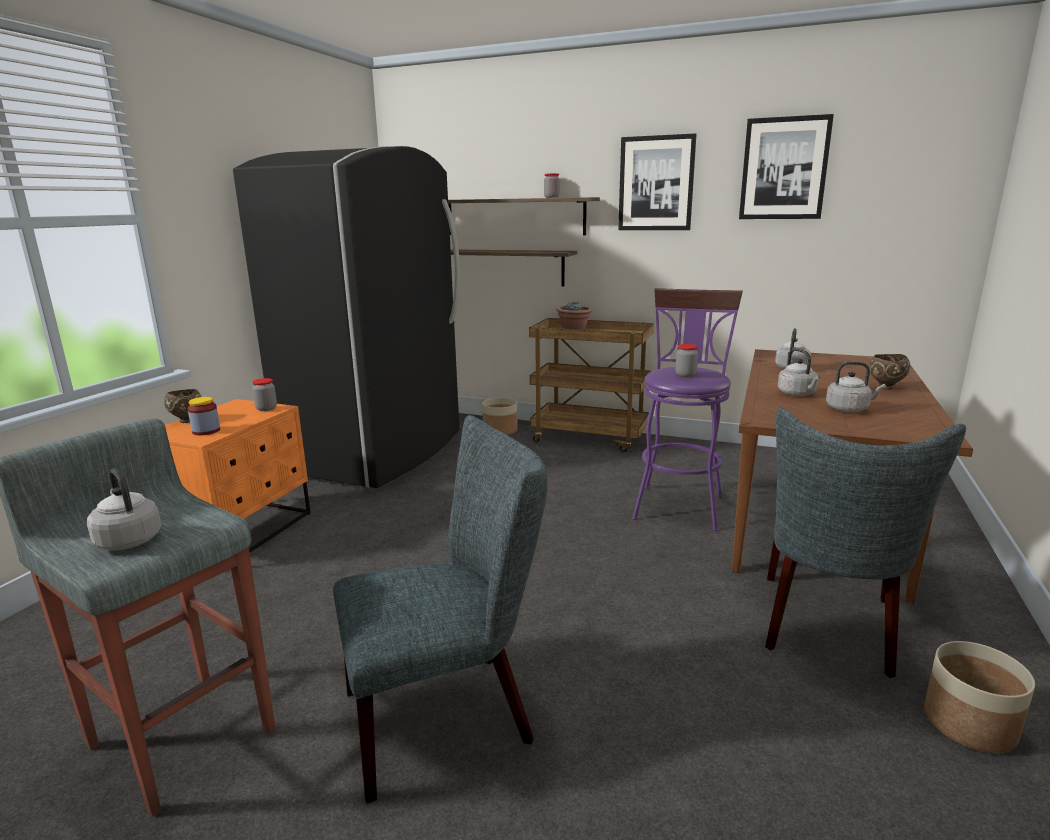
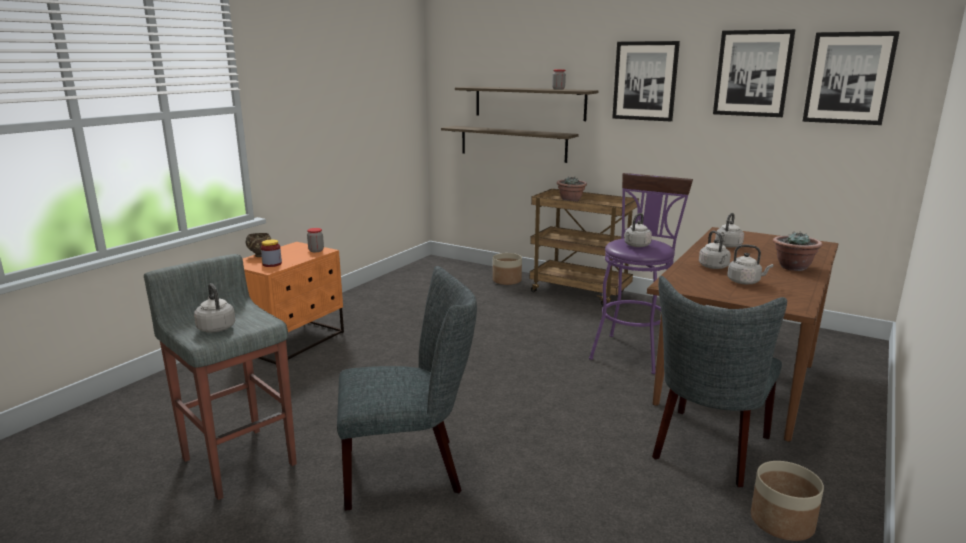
camera: 10 degrees right, 0 degrees up
(379, 452) = (404, 291): black fridge -> none
(685, 375) = (636, 245): jar -> grey kettle
(885, 388) = (793, 267): brown bowl -> potted plant
(895, 169) = (848, 78): none -> picture

